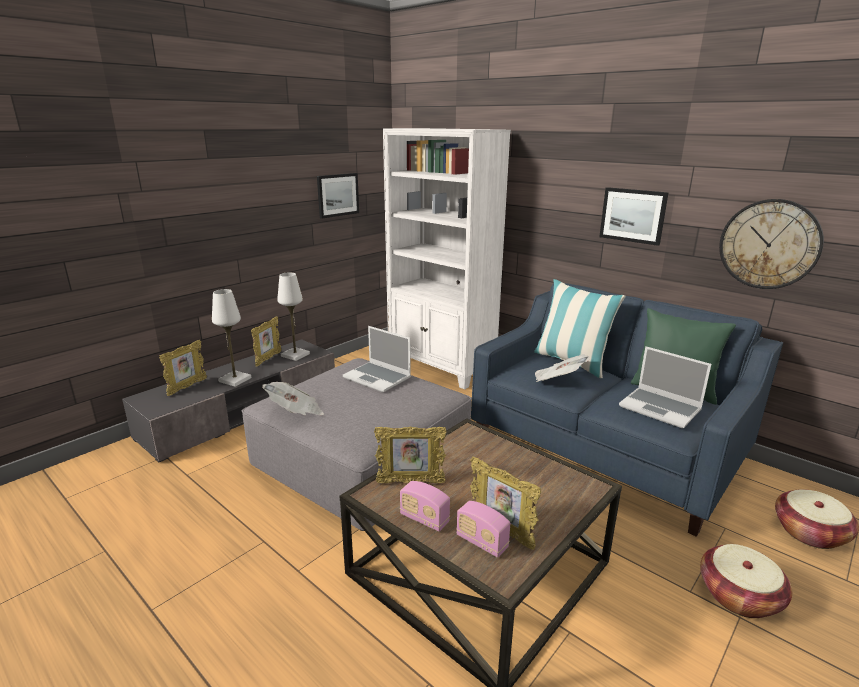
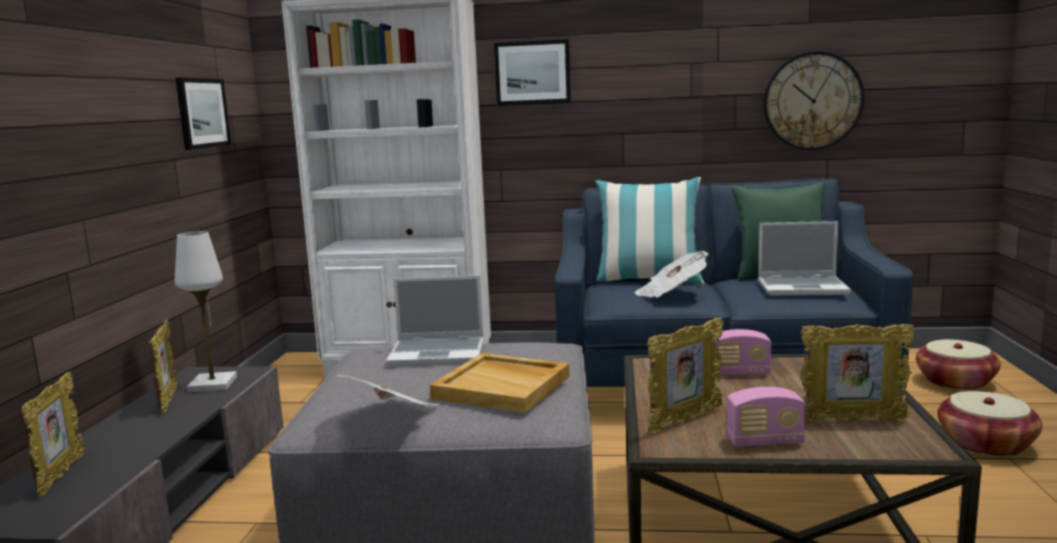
camera: 35 degrees left, 10 degrees down
(235, 380) = (150, 439): white table lamp -> none
(368, 415) = (503, 387): none -> beige tray
(482, 542) = (854, 434): radio -> radio (739, 373)
(633, 215) = (657, 93): picture -> picture (532, 72)

